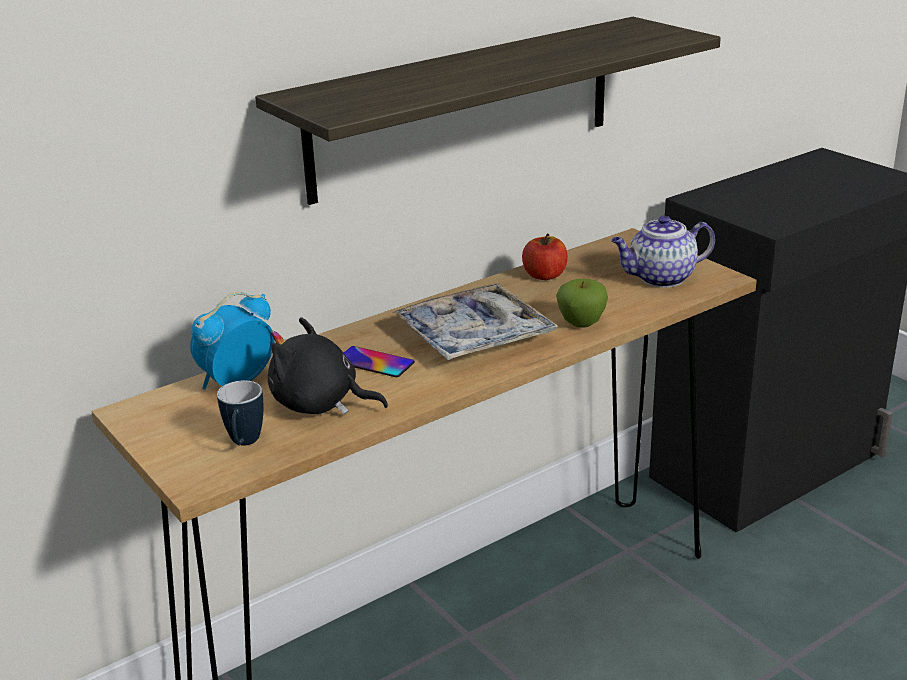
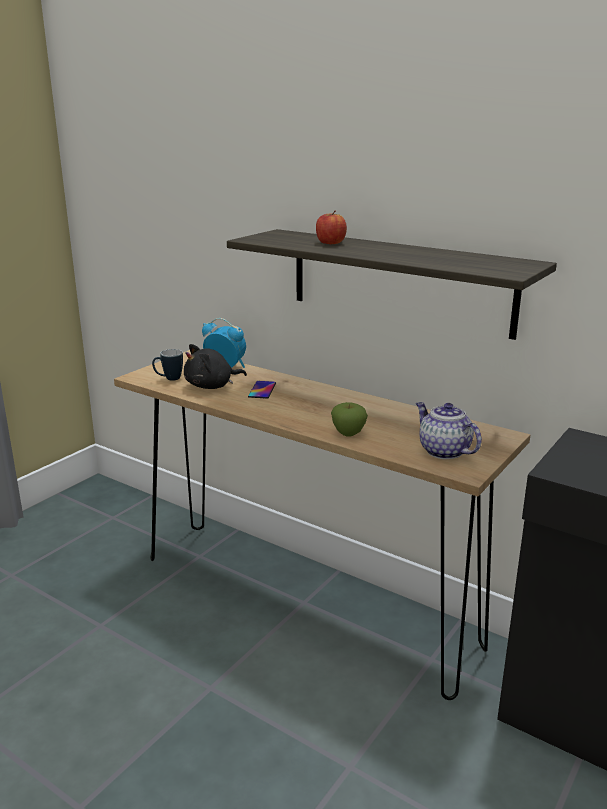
camera: 70 degrees right, 5 degrees down
(320, 404) = (212, 386): black plush toy -> black plush toy turned 120 degrees counterclockwise
(474, 336) = (310, 407): tray -> none
(544, 275) = (412, 415): apple -> apple (330, 243)

